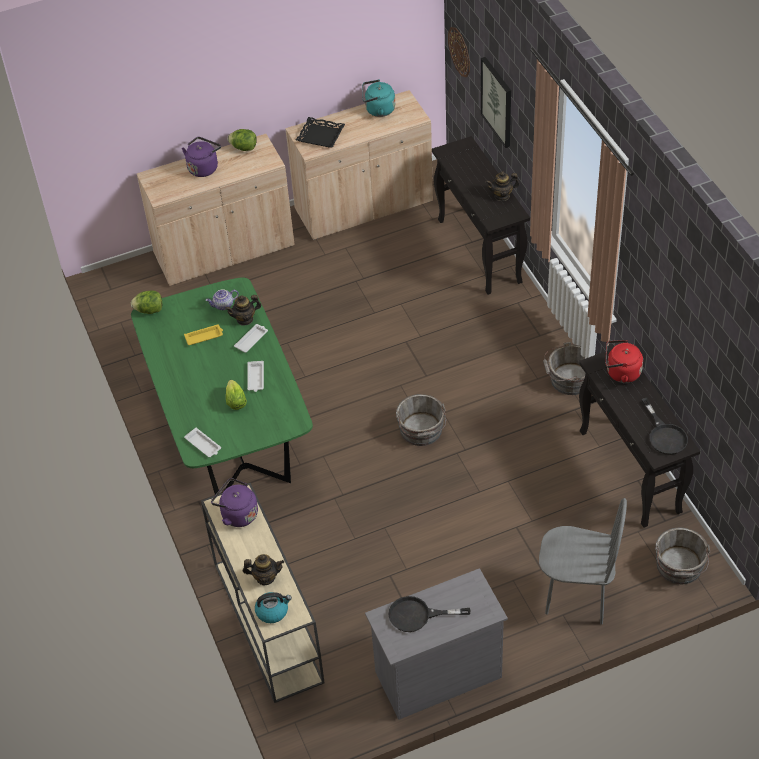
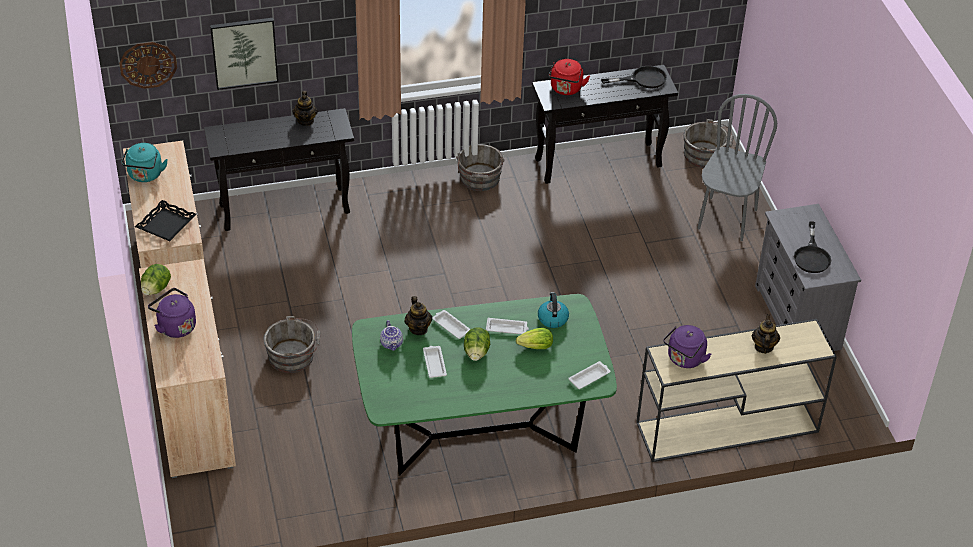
camera: 85 degrees left, 5 degrees down
(149, 310) = (378, 407): lettuce -> lettuce (476, 353)
(204, 336) = (434, 363): yellow tray -> white tray
(272, 611) = (803, 345): kettle -> kettle (552, 318)
(421, 431) = (516, 287): grey bucket -> grey bucket (294, 356)

